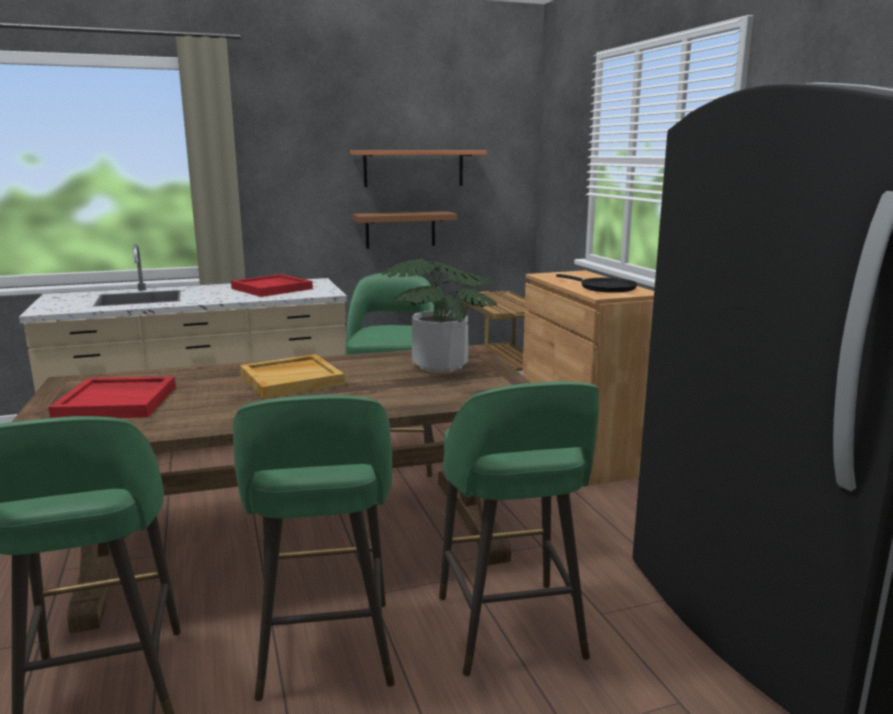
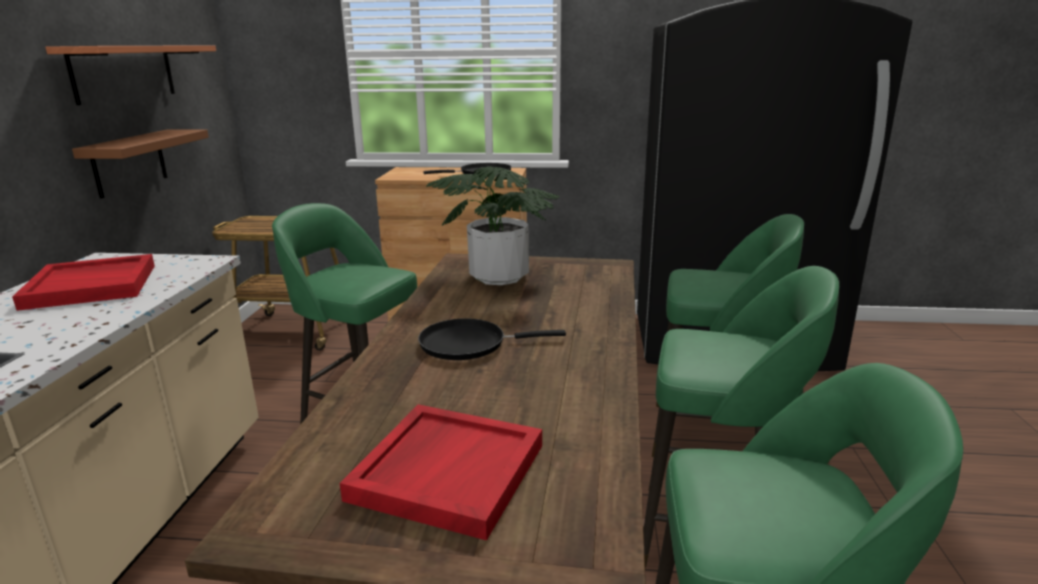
camera: 65 degrees left, 5 degrees up
(292, 379) = (469, 344): beige tray -> black frying pan

